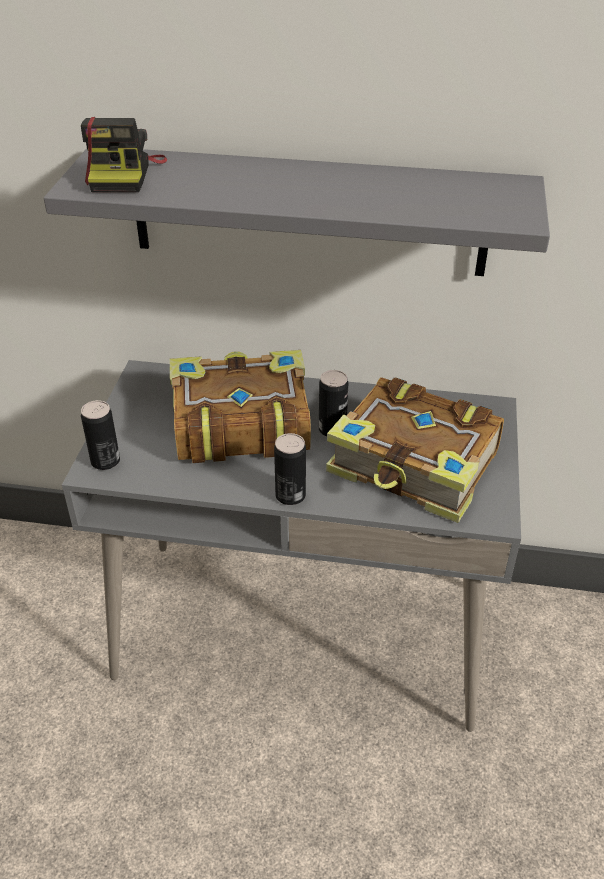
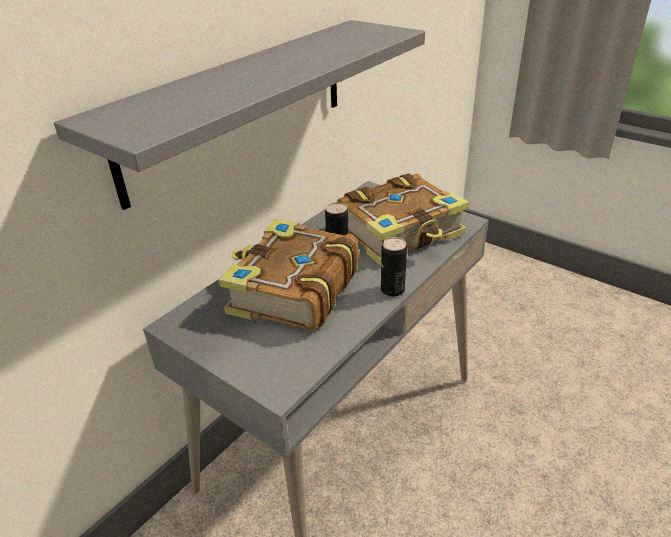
camera: 60 degrees left, 5 degrees down
(105, 461) = (273, 378): can -> none
(124, 174) = (149, 115): camera -> none

